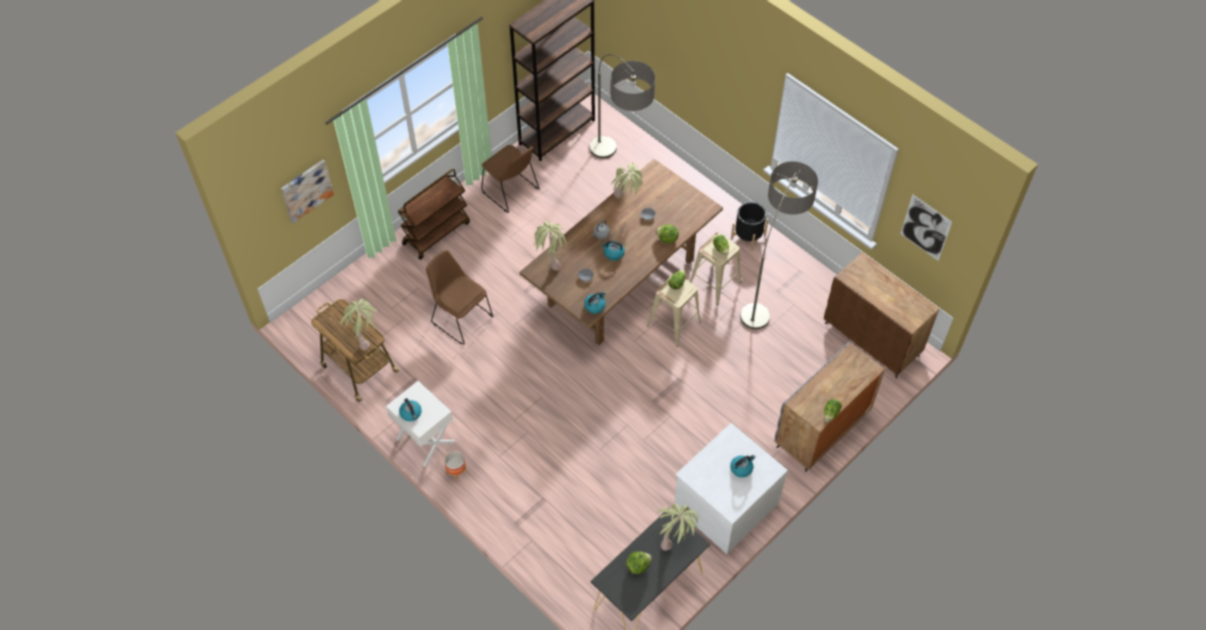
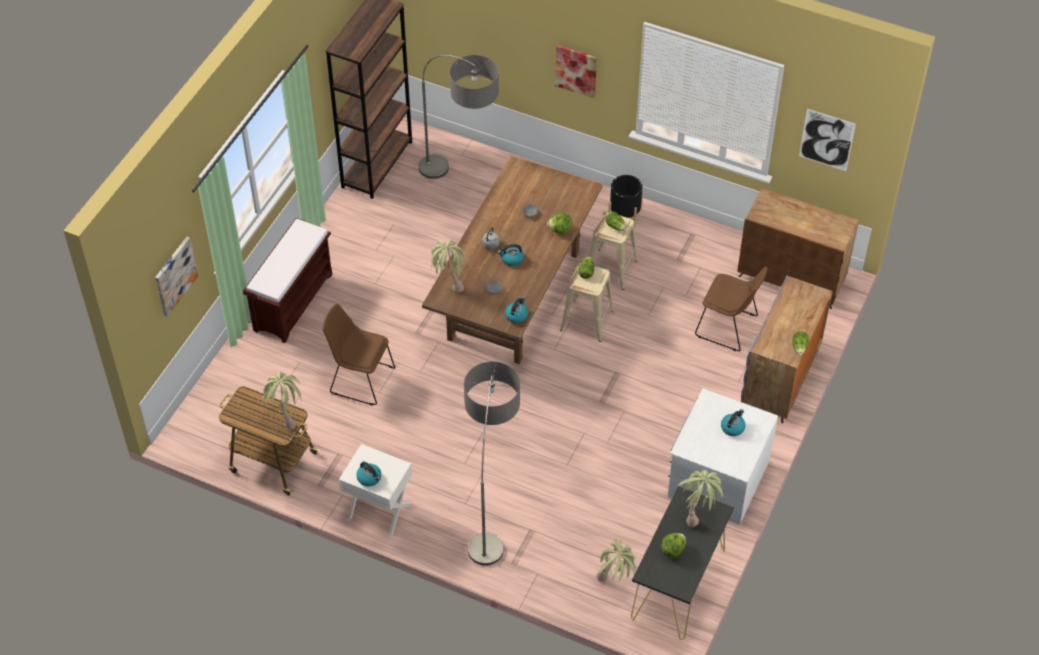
camera: 20 degrees left, 5 degrees down
(436, 233) = (293, 301): brown cart -> brown bench
(456, 472) = (427, 533): planter -> none
(511, 192) = (356, 238): brown chair -> brown chair (728, 327)
(627, 201) = (502, 205): potted plant -> potted plant (615, 582)
(729, 99) = (576, 70): none -> picture
(769, 290) = (669, 261): floor lamp -> floor lamp (491, 513)

